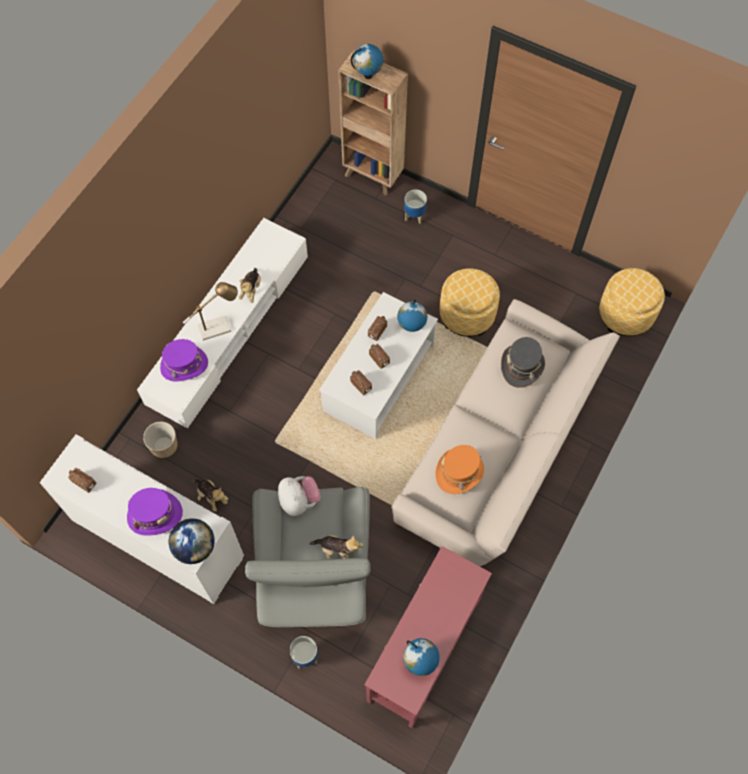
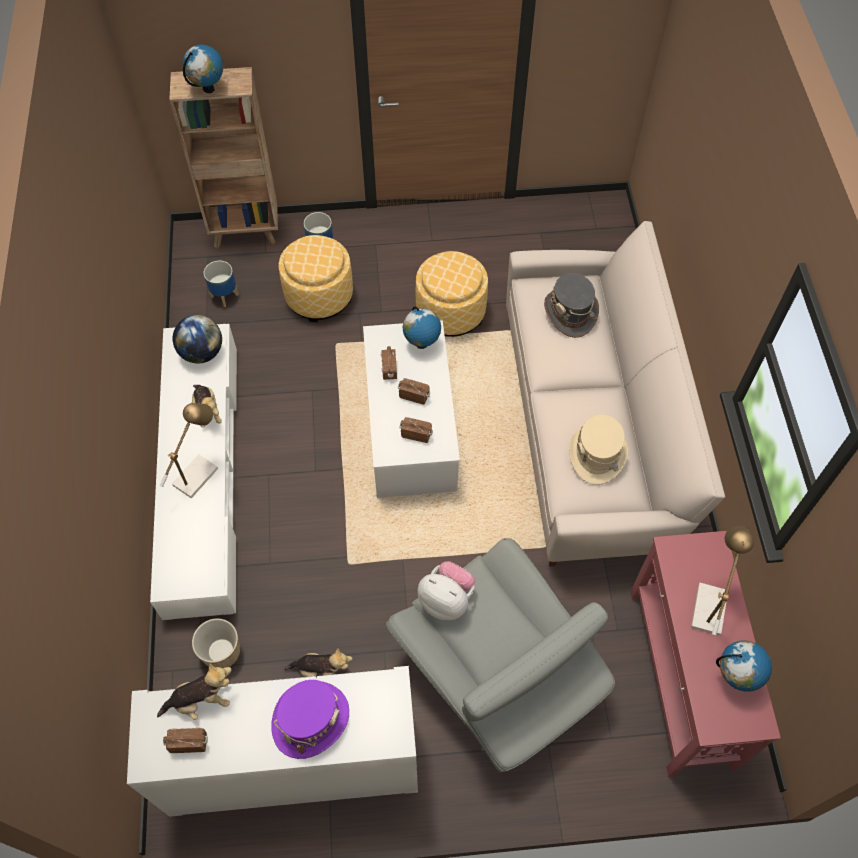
camera: 35 degrees left, 5 degrees down
(184, 365) = (189, 539): purple hat -> none
(195, 547) = (391, 725): globe -> globe (202, 352)
(305, 657) = (566, 776): planter -> planter (225, 296)
(337, 551) = (532, 625): plush toy -> plush toy (201, 700)
(441, 608) = (709, 602): none -> table lamp
(459, 472) = (597, 455): orange hat -> beige hat
(625, 314) = (601, 226): ottoman -> ottoman (319, 296)

